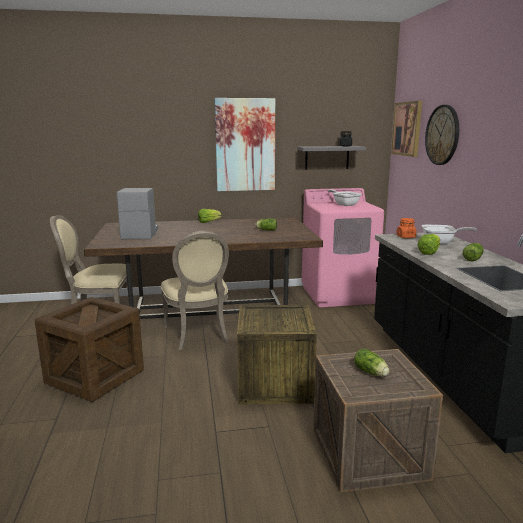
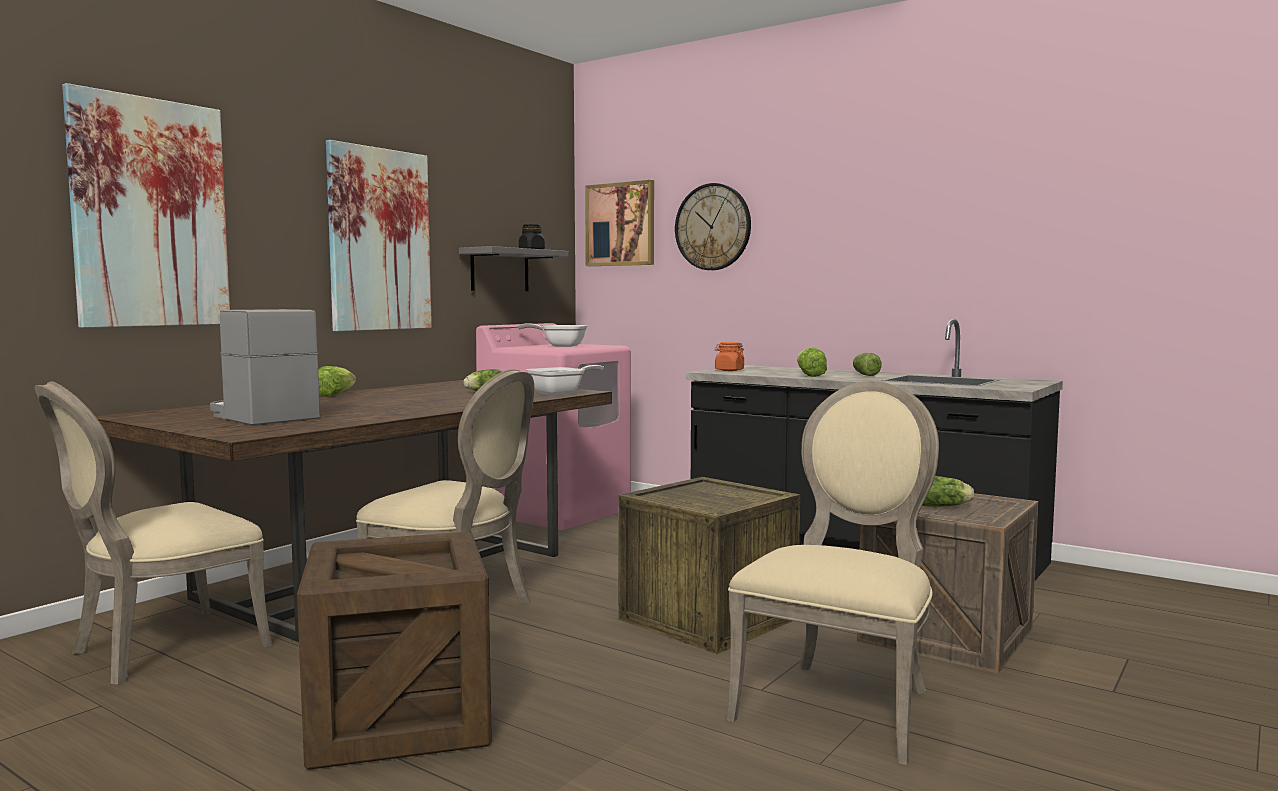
camera: 45 degrees left, 10 degrees down
(129, 141) = (150, 213): none -> picture
(228, 459) = (841, 704): none -> beige chair
(441, 242) = (784, 370): frying pan -> frying pan (561, 393)

